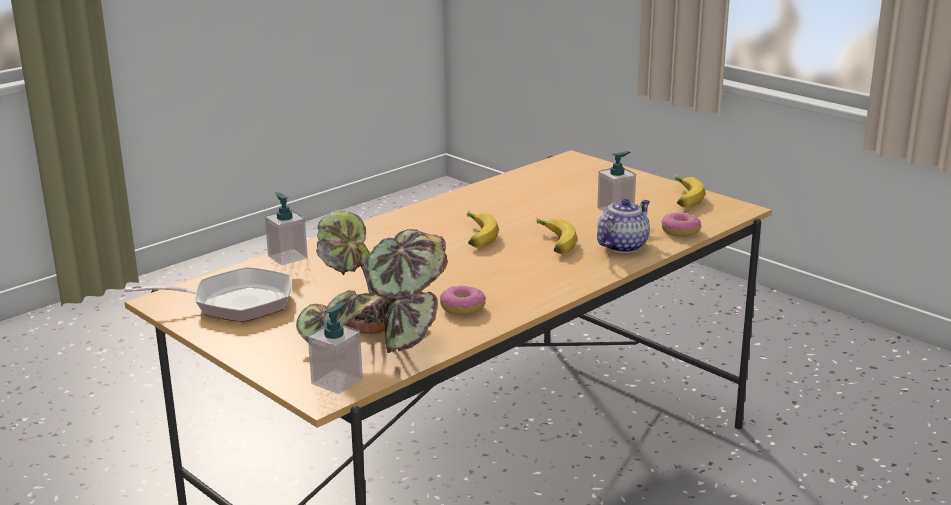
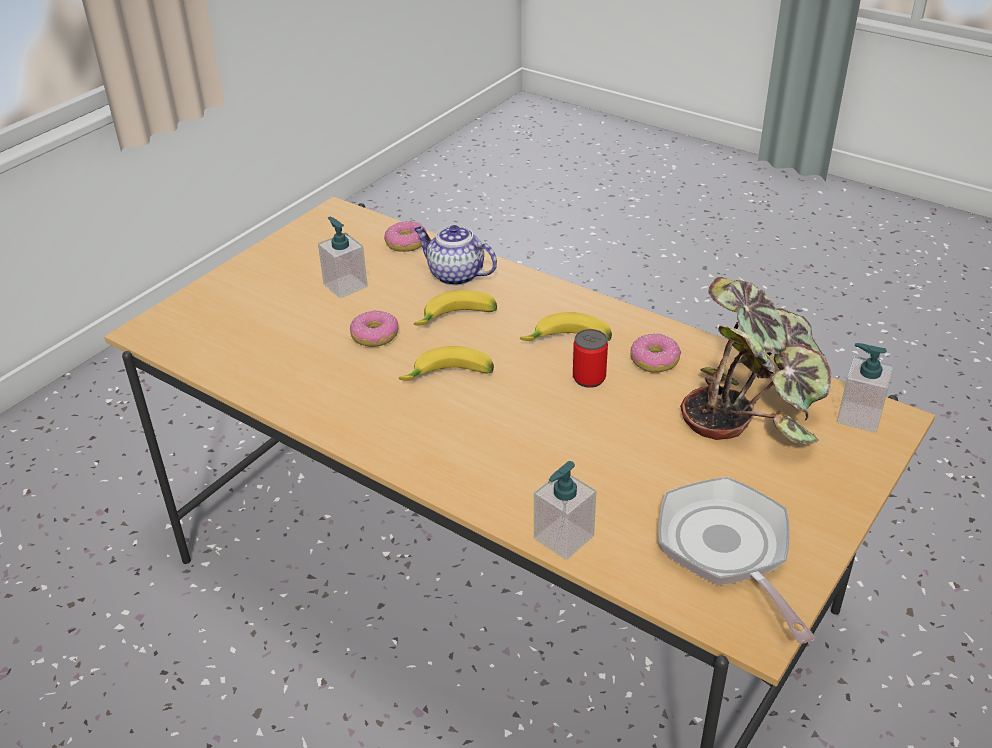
camera: 100 degrees left, 15 degrees up
(451, 281) = (589, 378): none -> can
(540, 217) = (374, 336): none -> donut
(683, 198) = (303, 245): banana -> banana (568, 342)

